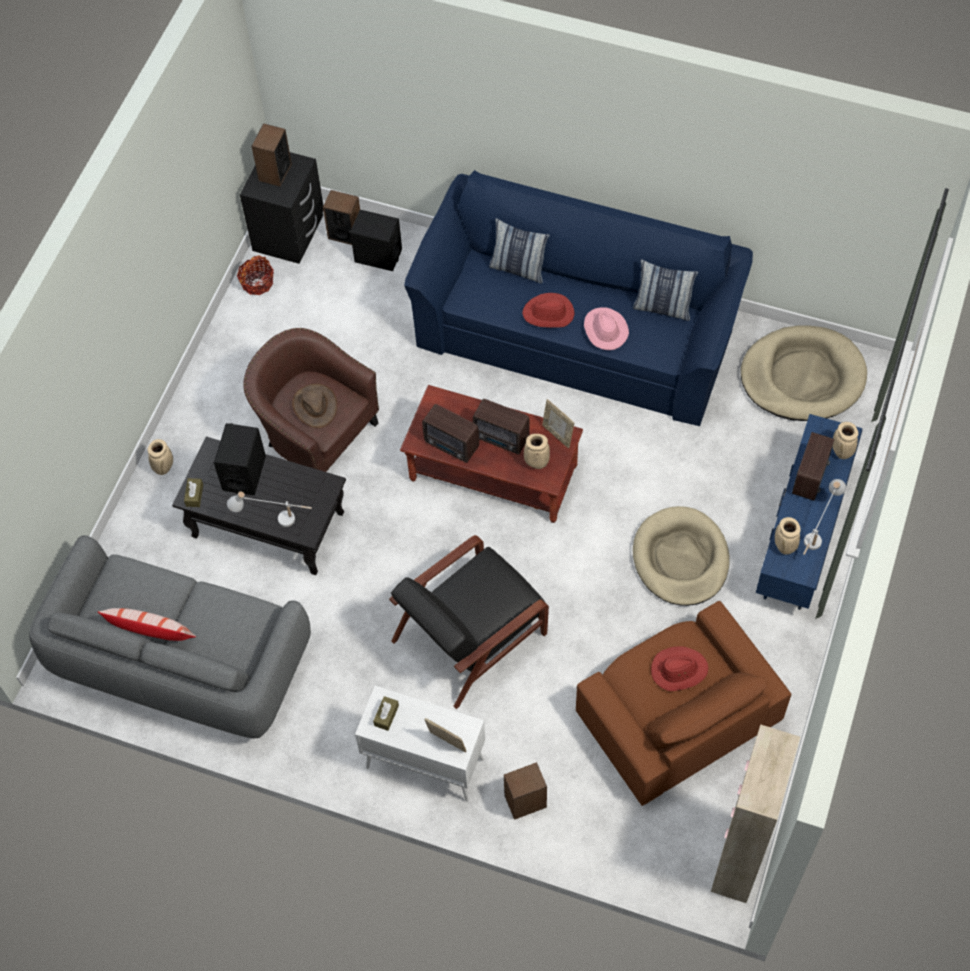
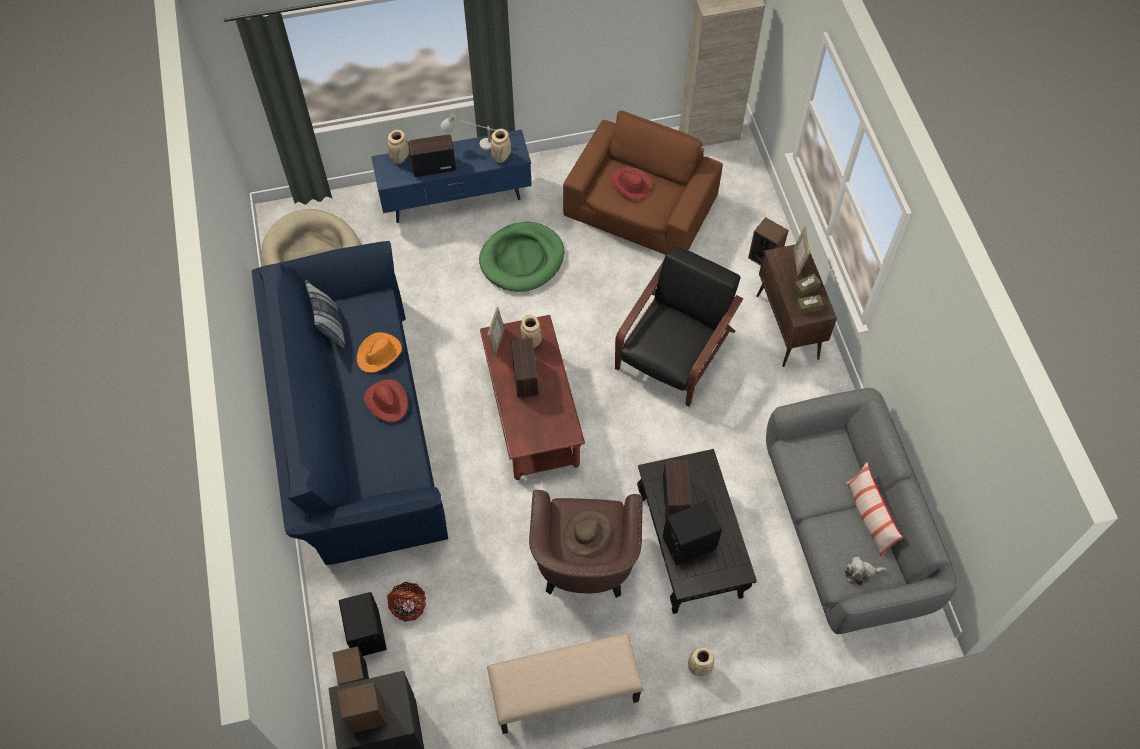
camera: 125 degrees left, 0 degrees up
(111, 588) = (860, 573): none -> plush toy
(194, 495) = (736, 569): brown tissue box -> brown tissue box (806, 287)
(223, 363) = (564, 693): none -> beige bench
(257, 282) = (459, 725): basket -> basket (408, 606)
(273, 520) = (712, 493): white table lamp -> none
(423, 763) = (787, 328): white cabinet -> brown cabinet
(452, 446) = (556, 407): radio -> radio (675, 497)
(471, 635) = (674, 352): black armchair -> black armchair turned 75 degrees counterclockwise
(518, 268) = (350, 452): pillow -> none
(605, 330) = (379, 354): pink hat -> orange hat
(680, 559) = (522, 259): beige dog bed -> green dog bed

